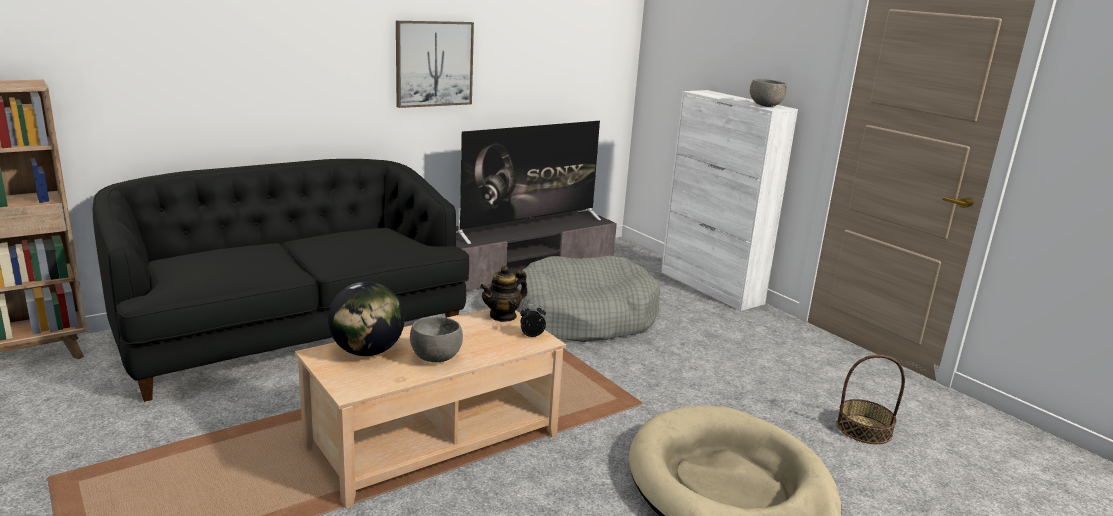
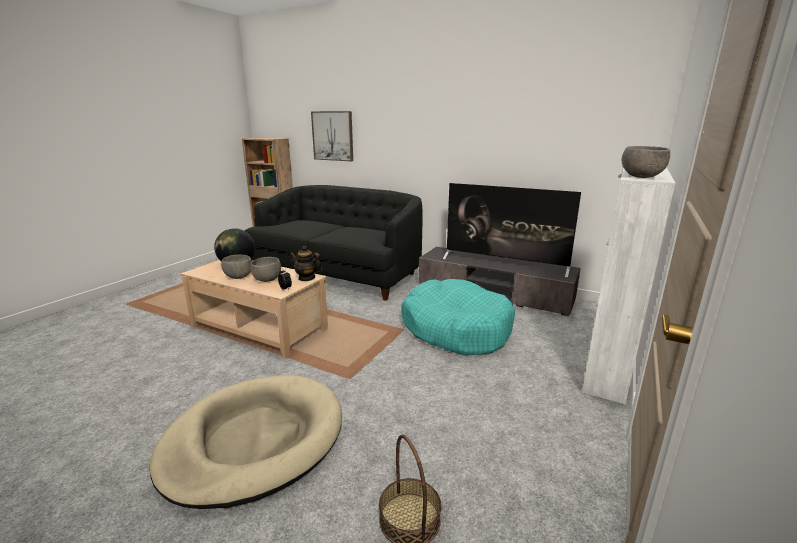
camera: 65 degrees right, 0 degrees up
(434, 63) = (458, 138): picture -> picture (333, 136)
(477, 341) = (267, 280): none -> grey bowl
(583, 317) = (455, 329): grey dog bed -> turquoise dog bed

